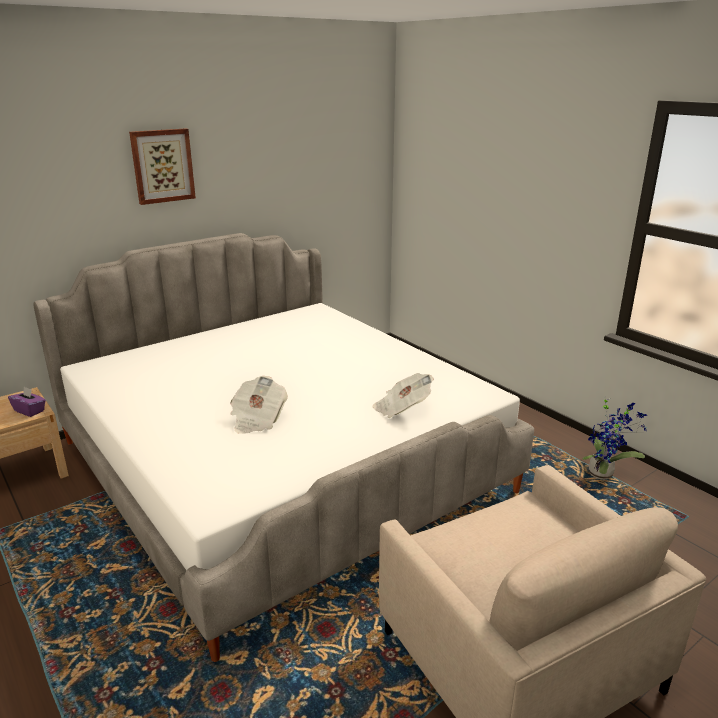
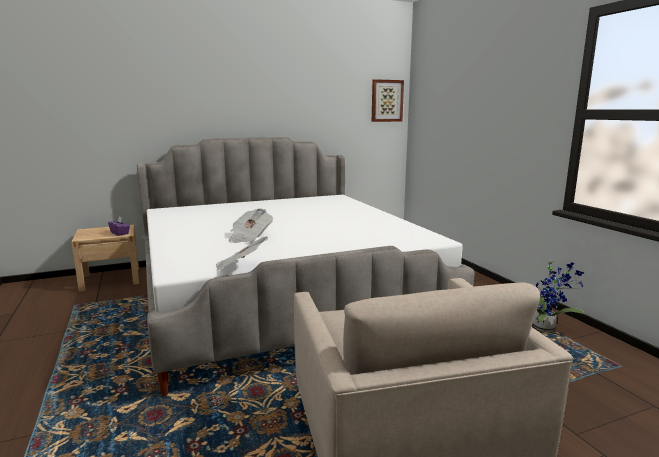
camera: 15 degrees right, 10 degrees down
(162, 166) = (234, 85): picture -> picture (386, 101)
(402, 408) = (360, 241): newspaper -> newspaper (240, 267)

